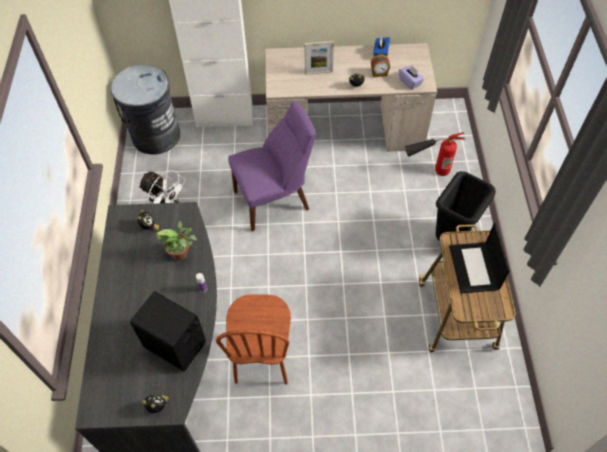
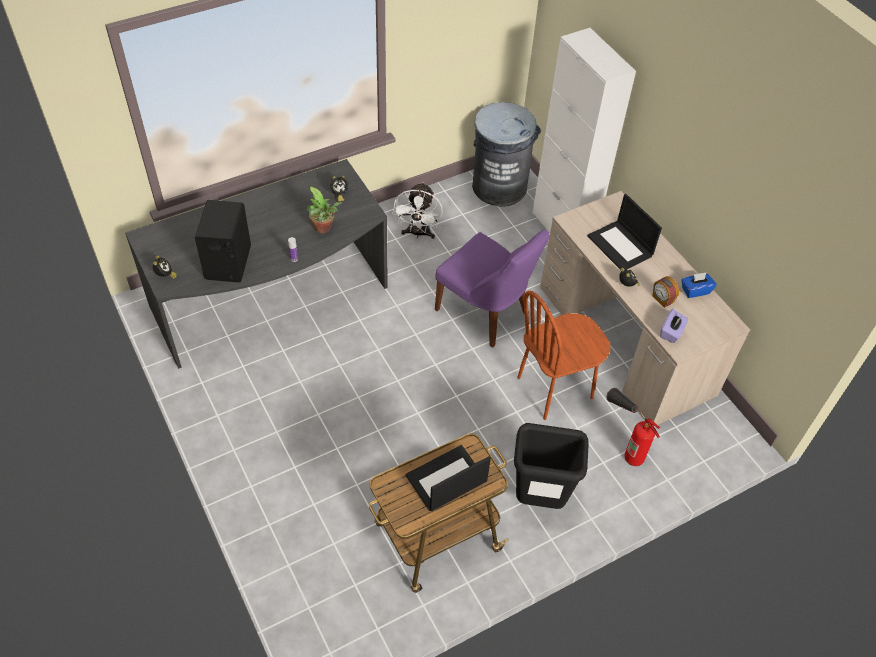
camera: 60 degrees right, 5 degrees down
(262, 358) = (296, 376): brown chair -> brown chair (555, 388)
(318, 72) = (621, 246): picture frame -> laptop

